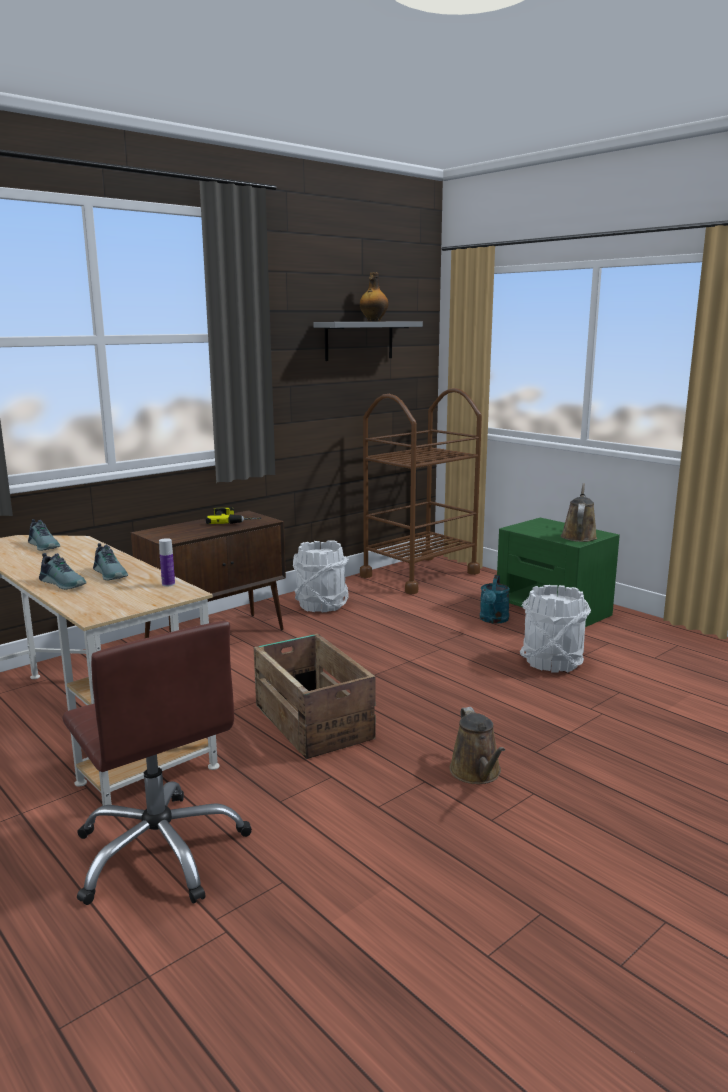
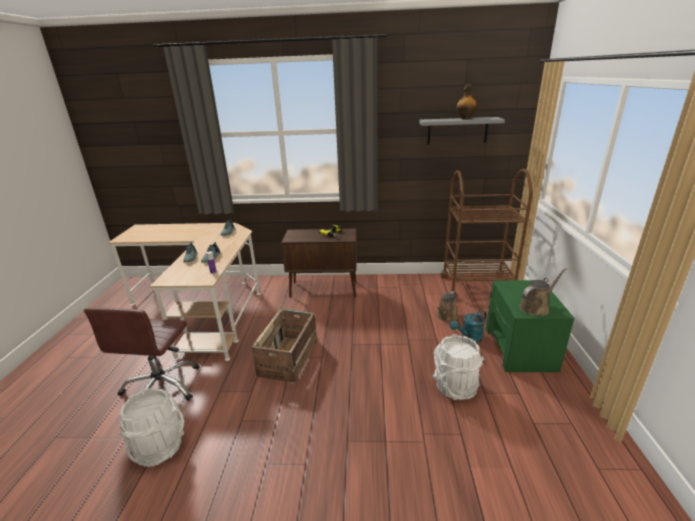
camera: 45 degrees right, 10 degrees up
(321, 605) = (393, 288): white bucket -> white bucket (159, 447)
(477, 773) = (302, 432): brown watering can -> brown watering can (446, 317)

